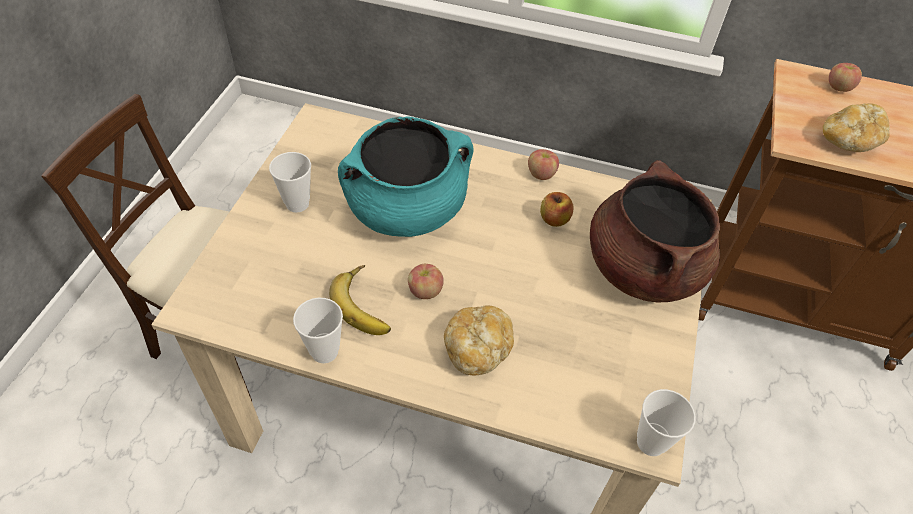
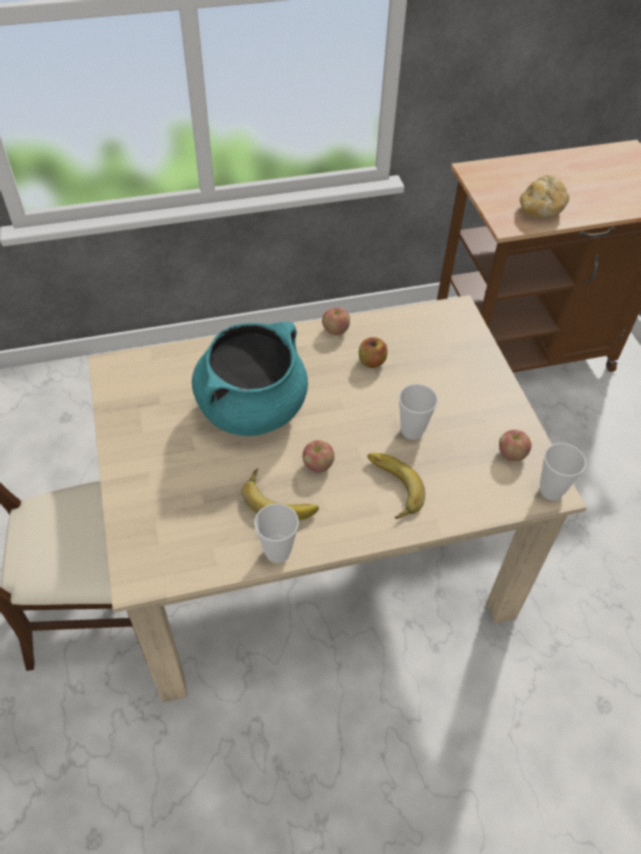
camera: 30 degrees left, 0 degrees up
(297, 204) = (156, 446): cup -> cup (412, 431)
(478, 348) = (390, 488): bread -> banana
(642, 268) = (460, 369): brown cooking pot -> none
(838, 87) = (507, 170): apple -> apple (511, 454)

